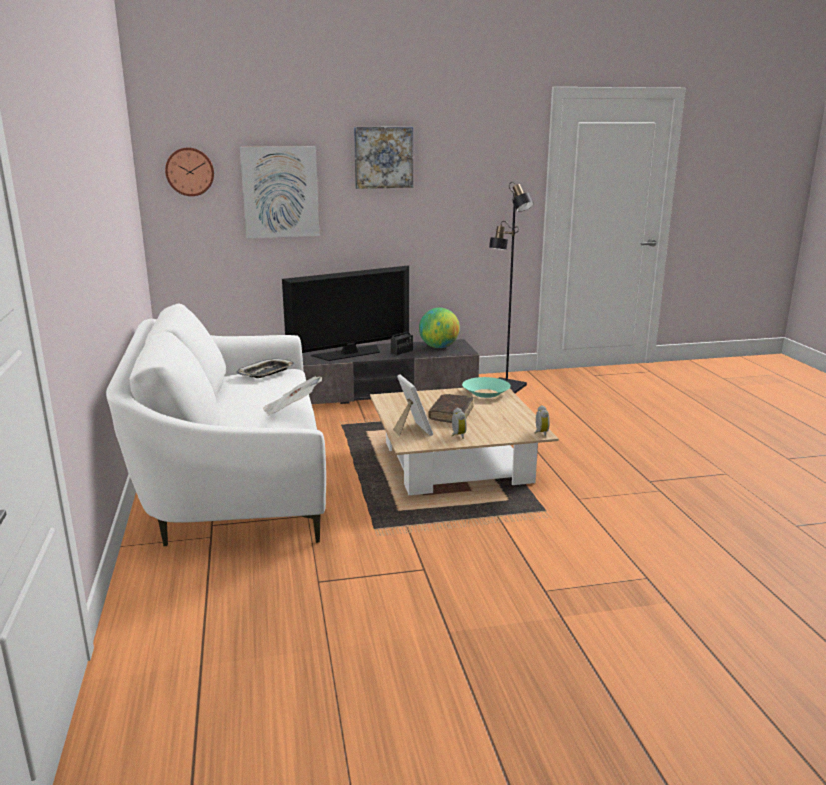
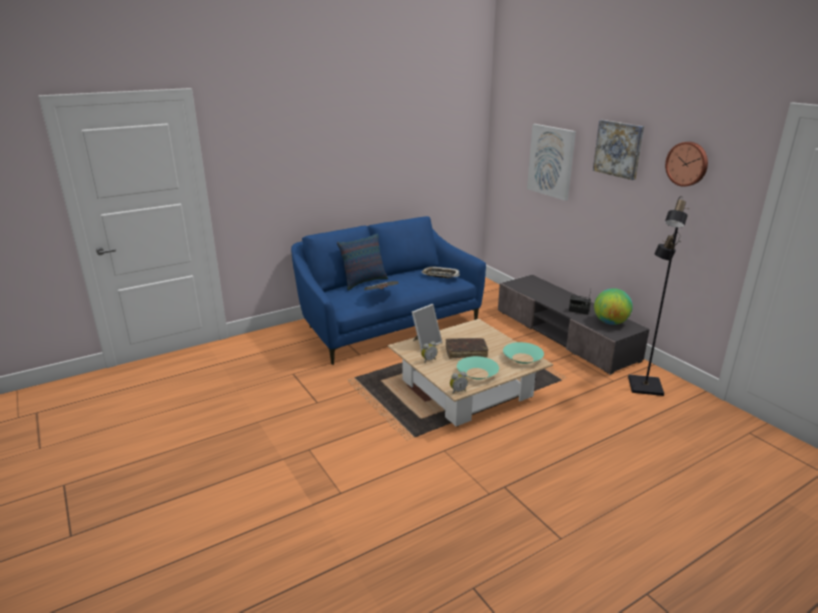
camera: 70 degrees right, 5 degrees up
(190, 171) = (510, 136): wall clock -> wall clock (687, 163)
(223, 417) = (364, 282): none -> blue pillow
(233, 480) = (386, 324): white sofa -> blue sofa
(349, 353) = (551, 295): television -> none
(506, 418) = (477, 373): none -> turquoise bowl

